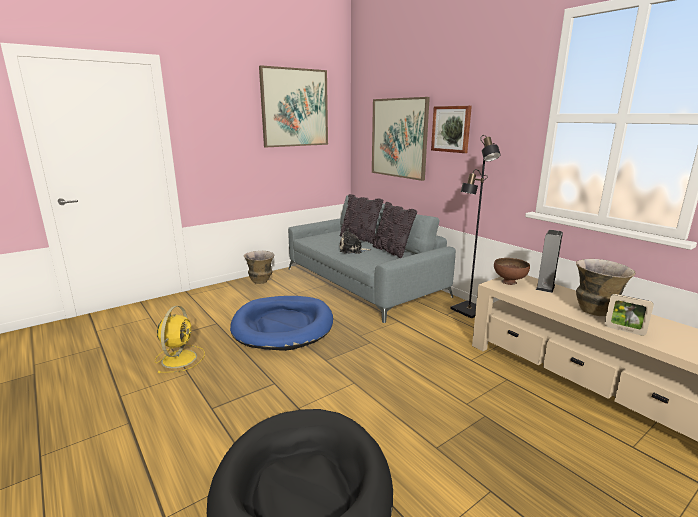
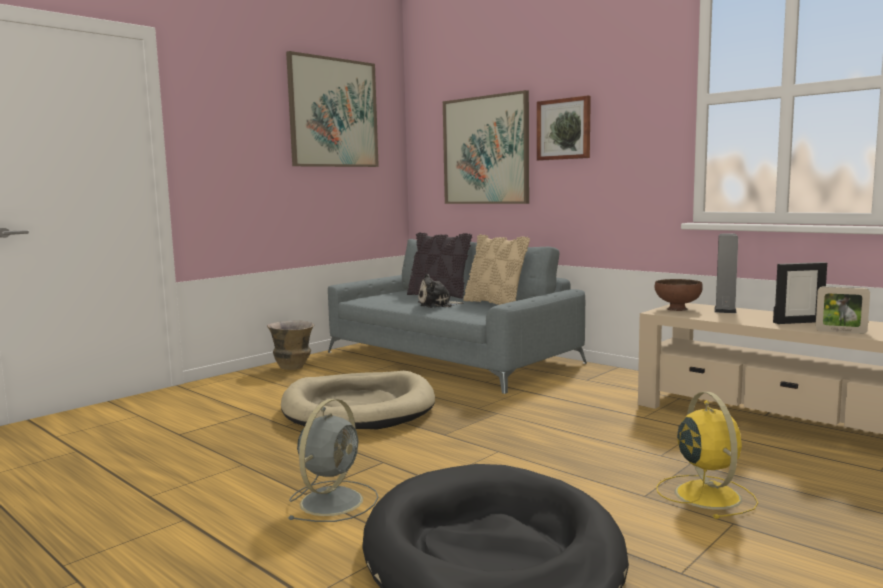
camera: 10 degrees left, 10 degrees down
(180, 358) = (219, 451): yellow fan -> yellow fan (706, 494)
(225, 418) = (333, 500): none -> grey fan
(283, 326) = (358, 408): blue dog bed -> beige dog bed
(392, 251) = (495, 303): black pillow -> beige pillow
(469, 310) = (614, 373): black floor lamp -> none
(595, 311) = (798, 322): vase -> picture frame

